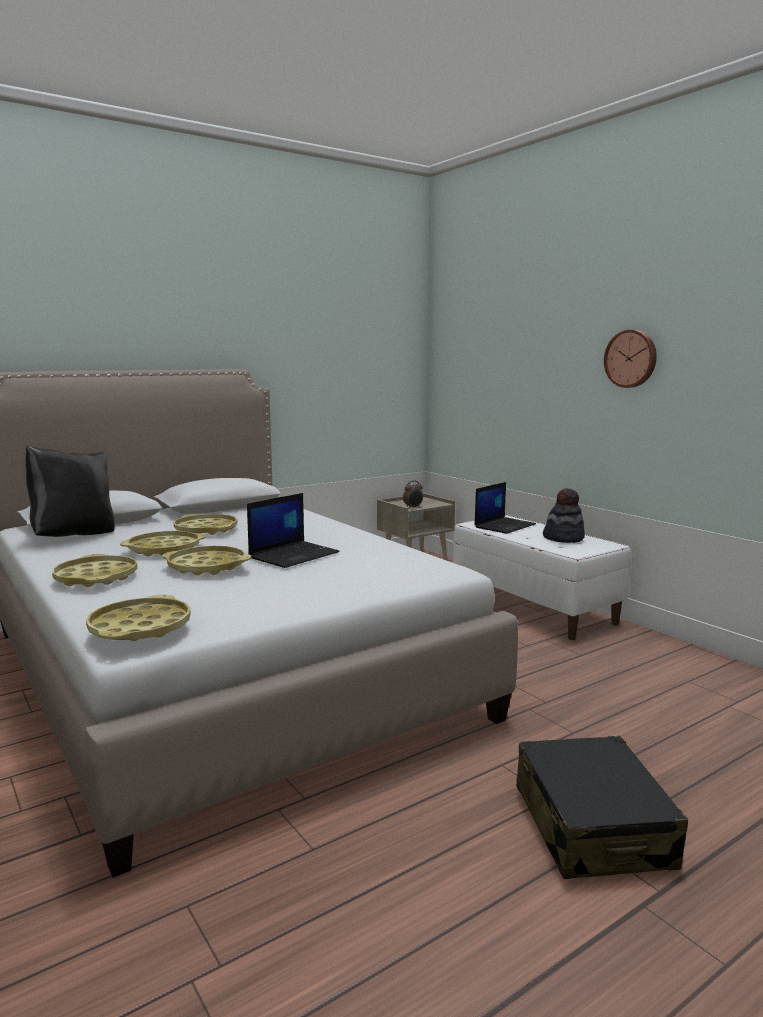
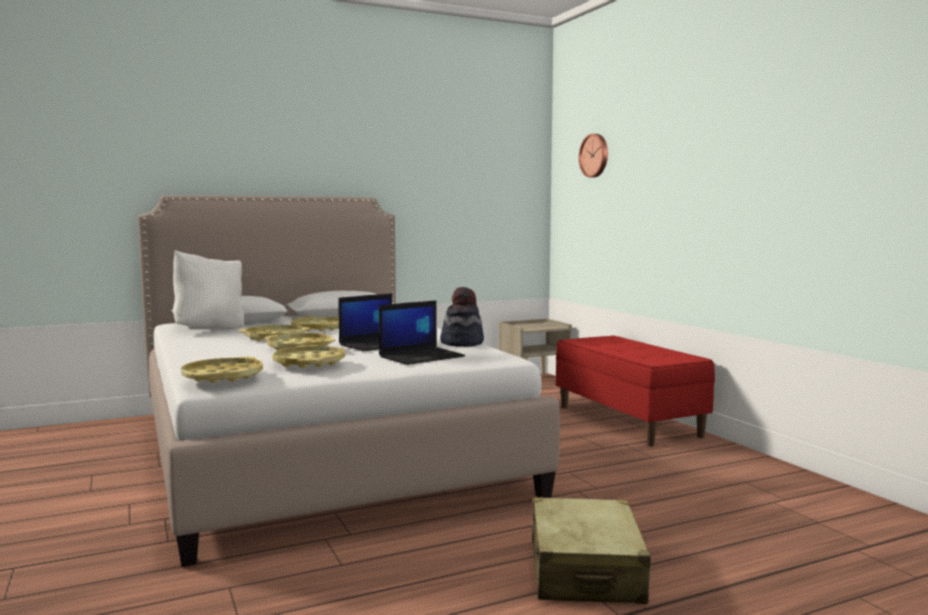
camera: 10 degrees right, 5 degrees down
(74, 536) = (210, 329): black pillow -> white pillow
(96, 577) = (210, 351): yellow tray -> yellow tray (309, 363)
(413, 507) = (529, 329): alarm clock -> none
(504, 526) = (603, 342): laptop -> laptop (422, 356)
(534, 608) = (628, 421): white bench -> red bench
(563, 538) = (652, 352): hat -> hat (462, 343)
(592, 827) = (585, 571): black suitcase -> beige suitcase
(631, 358) = (713, 182): wall clock -> wall clock (595, 155)

